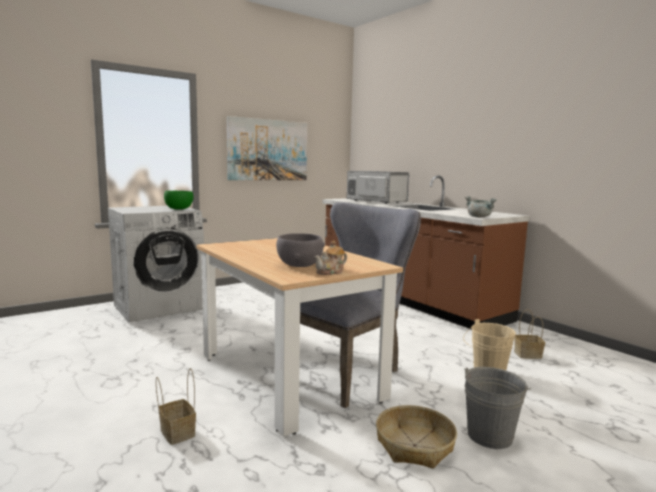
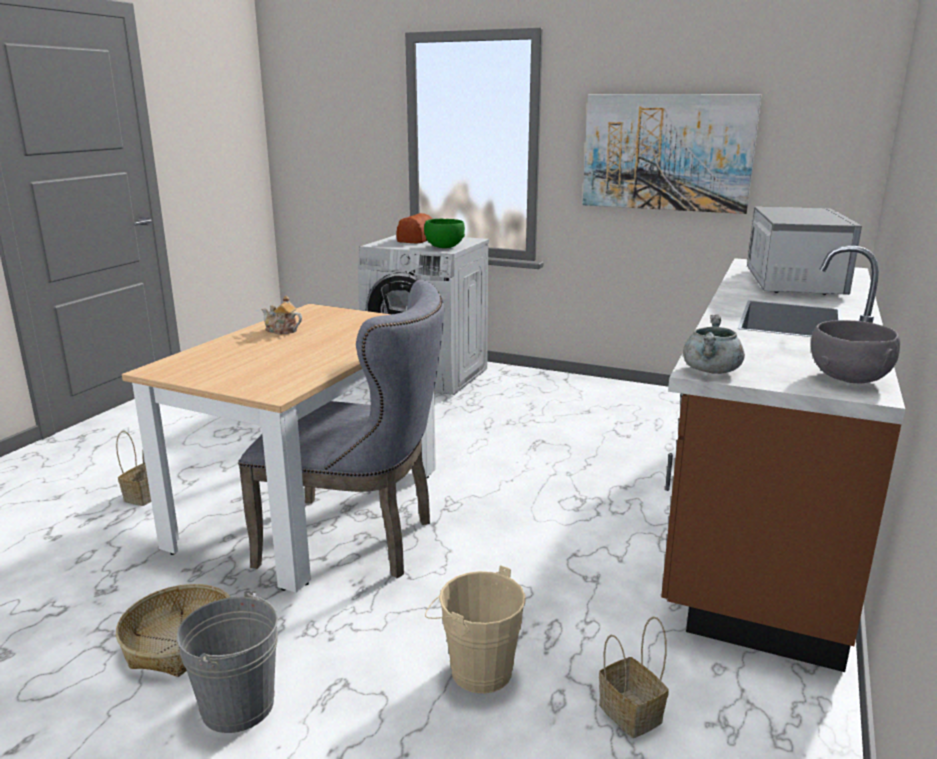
camera: 60 degrees right, 10 degrees up
(141, 209) = (415, 240): none -> bread
(299, 265) = (230, 360): grey bowl -> grey bowl (849, 378)
(331, 272) = (204, 379): teapot -> teapot (282, 331)

